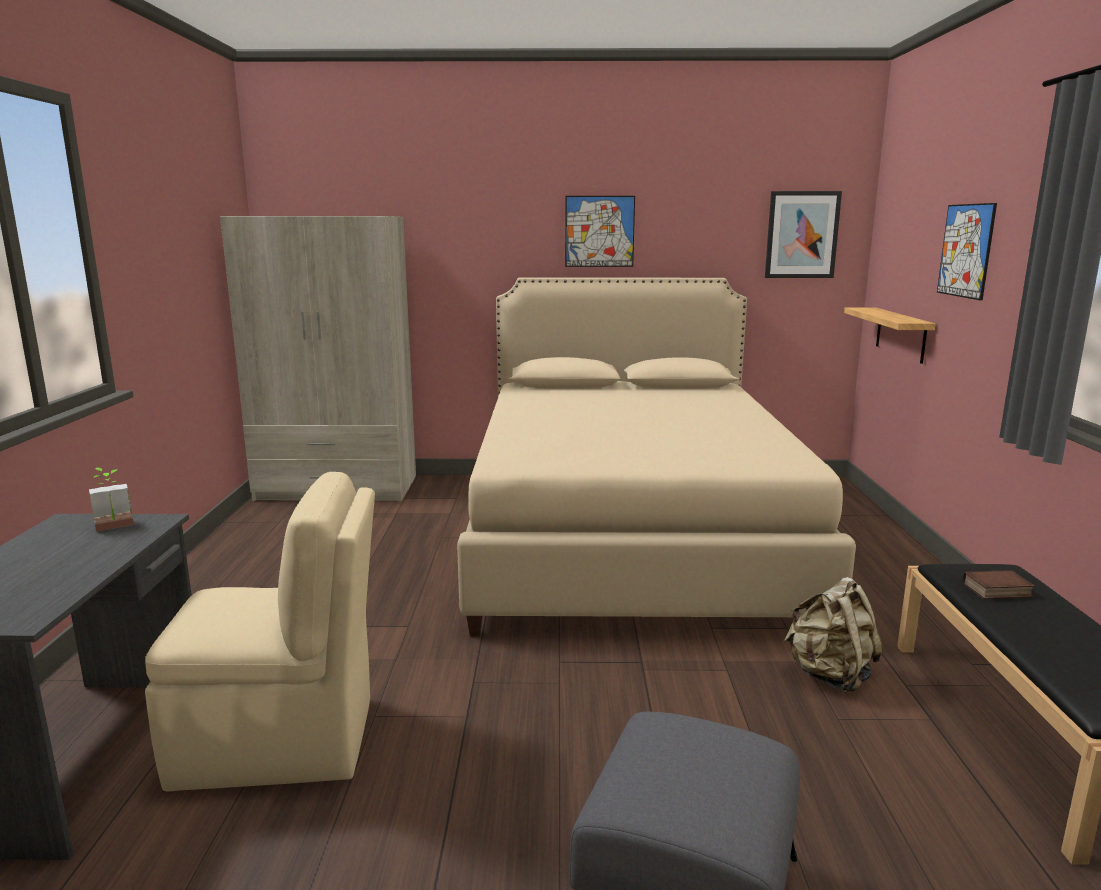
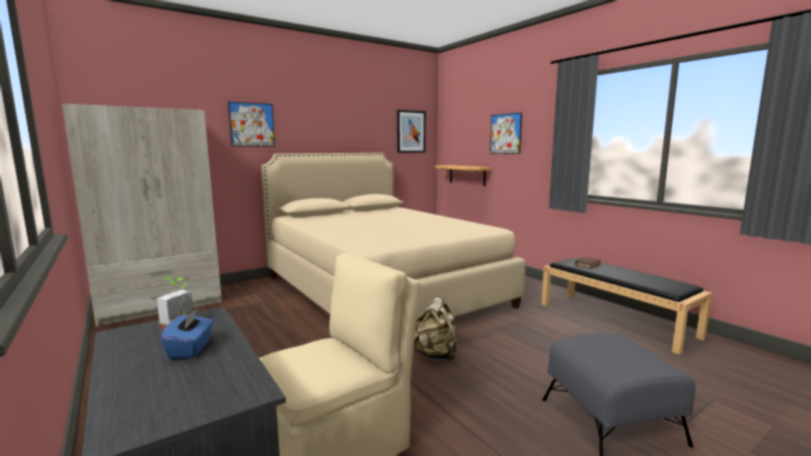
camera: 35 degrees left, 5 degrees down
(74, 556) = (191, 349): none -> blue tissue box
(599, 231) = (317, 127): picture -> picture (252, 124)
(830, 675) = (536, 321): beige backpack -> beige backpack (435, 355)

